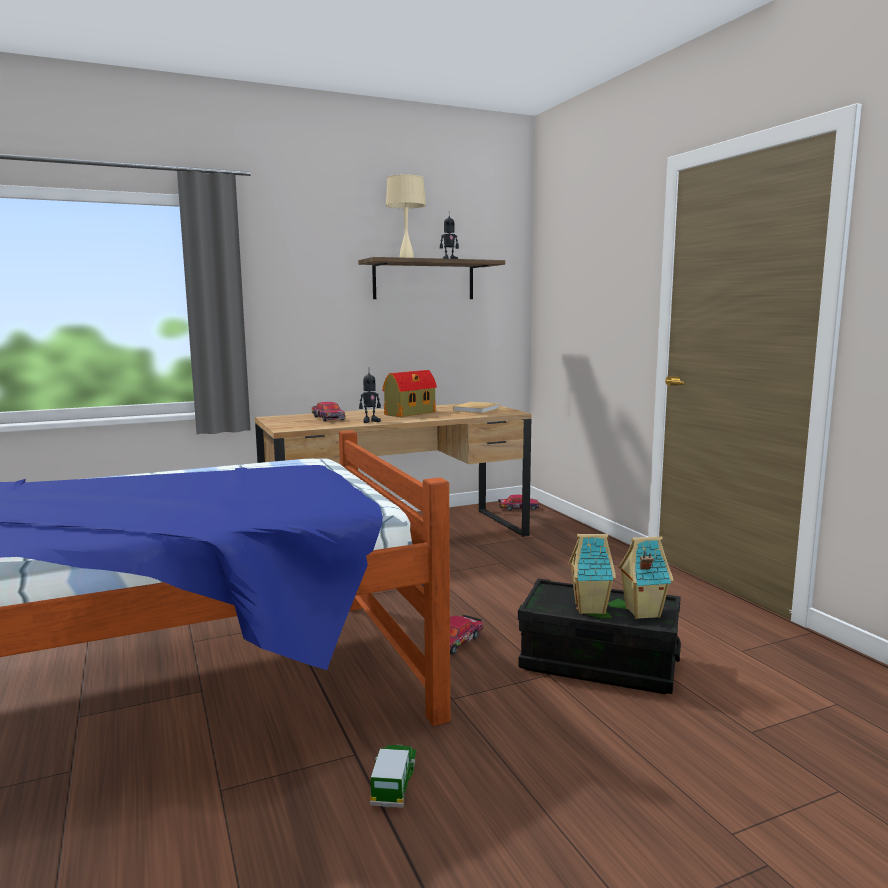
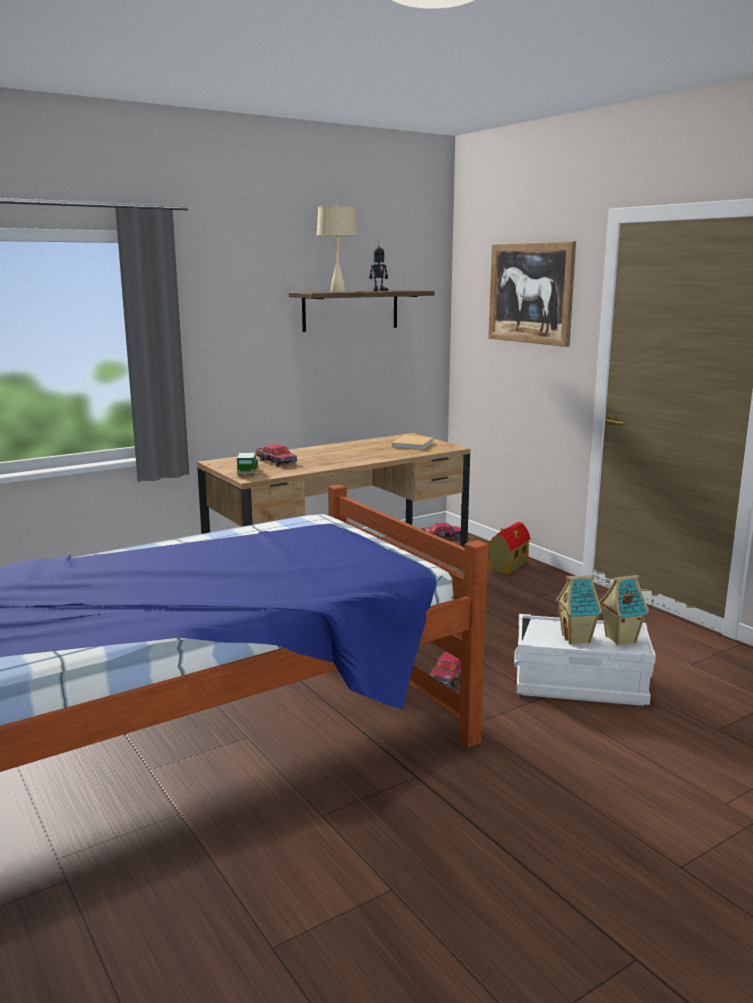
camera: 10 degrees left, 5 degrees up
(370, 421) = (323, 464): toy robot -> none
(394, 783) = (460, 795): toy car -> toy car (247, 471)
(409, 413) = (351, 452): toy house -> toy house (507, 565)
(598, 257) = (530, 293): none -> picture
(598, 663) = (580, 684): black storage box -> white storage box

